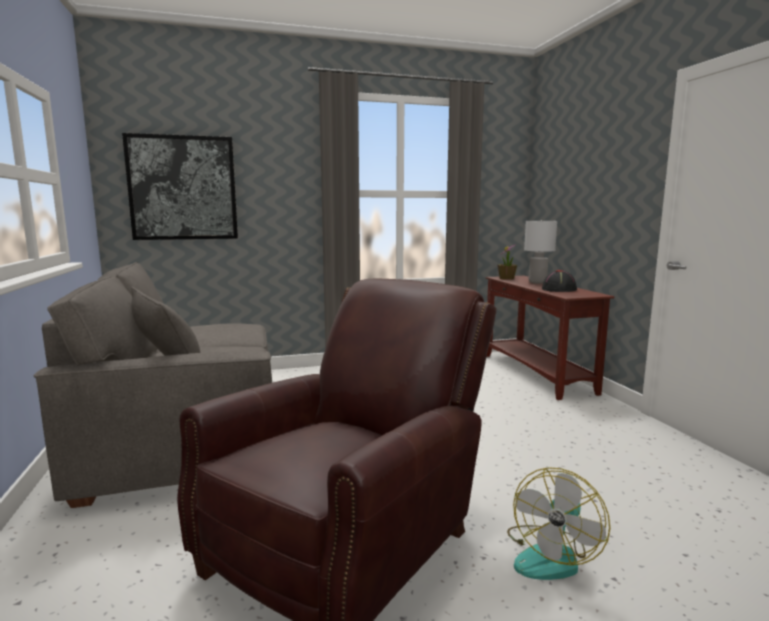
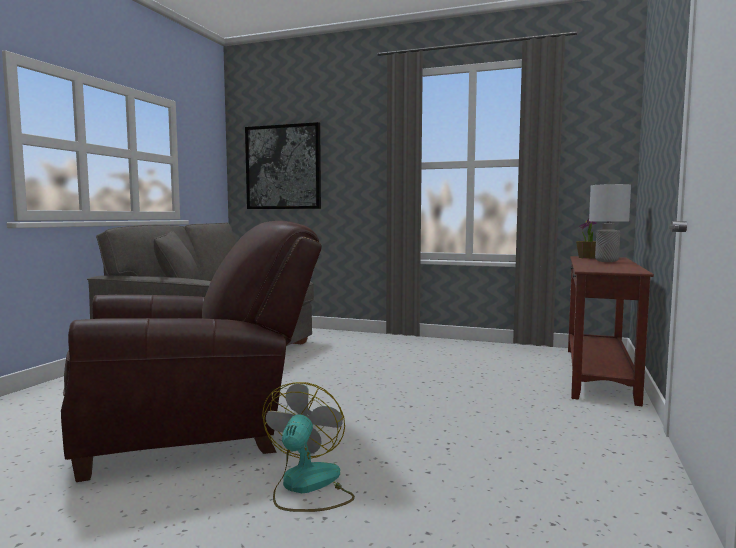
camera: 35 degrees right, 5 degrees down
(551, 555) = (307, 487): fan -> fan turned 120 degrees clockwise
(559, 289) = (606, 266): black hat -> none

